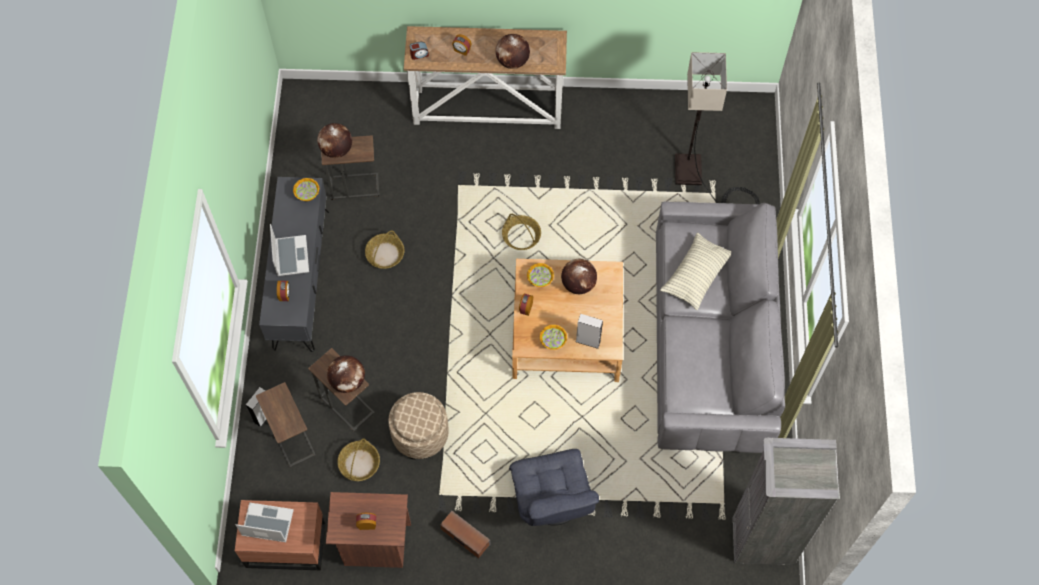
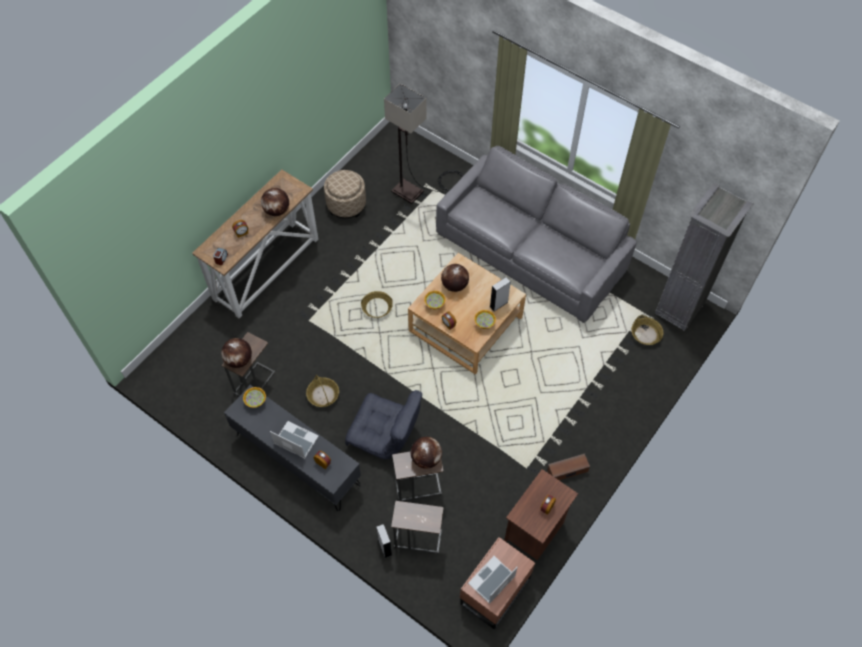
camera: 55 degrees left, 5 degrees down
(359, 464) = (468, 505): basket -> basket (646, 334)
(420, 434) = (474, 453): beige ottoman -> beige ottoman (346, 204)
(552, 500) = (577, 403): grey armchair -> grey armchair (385, 435)
(695, 276) = (500, 220): pillow -> none

